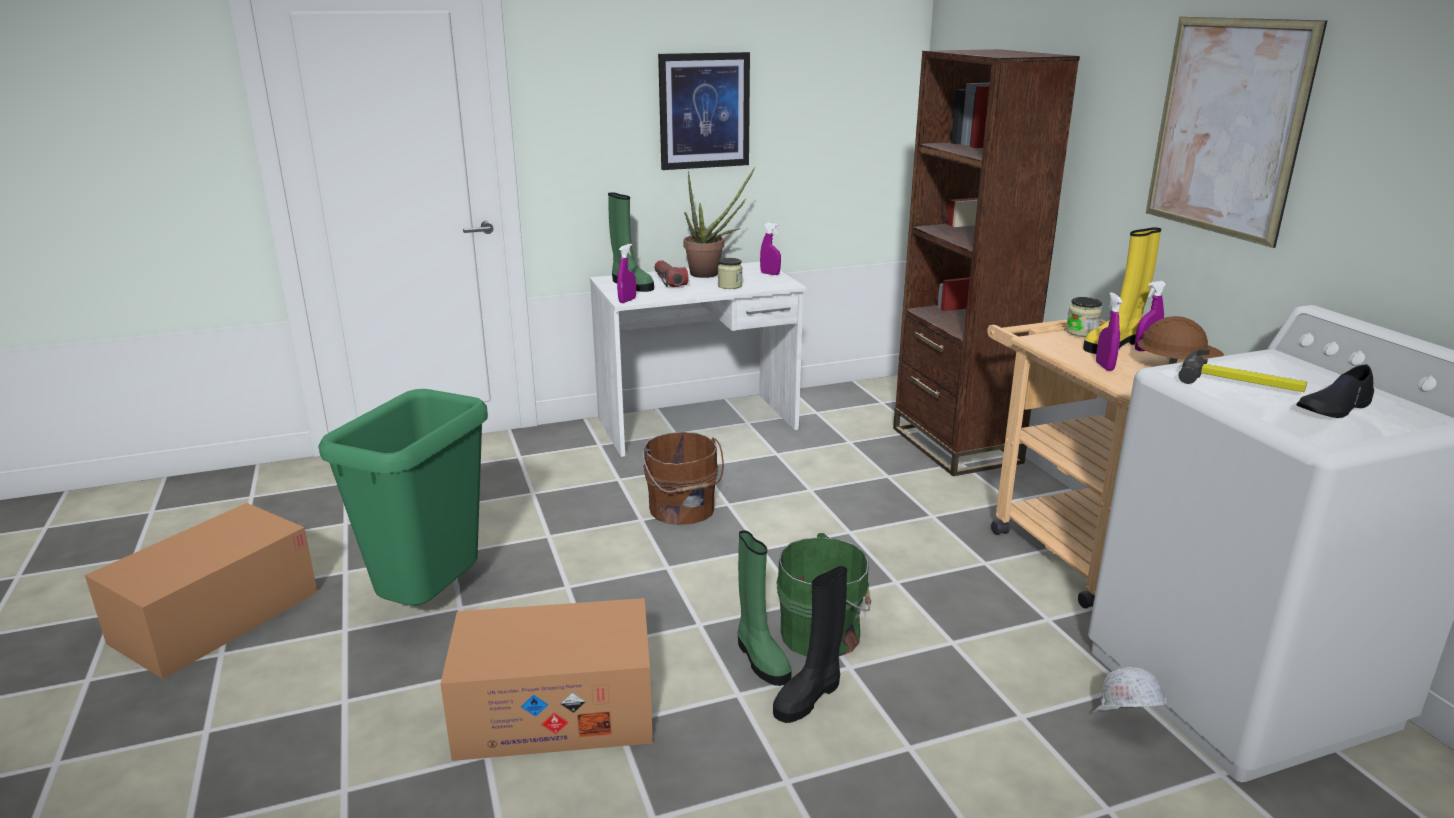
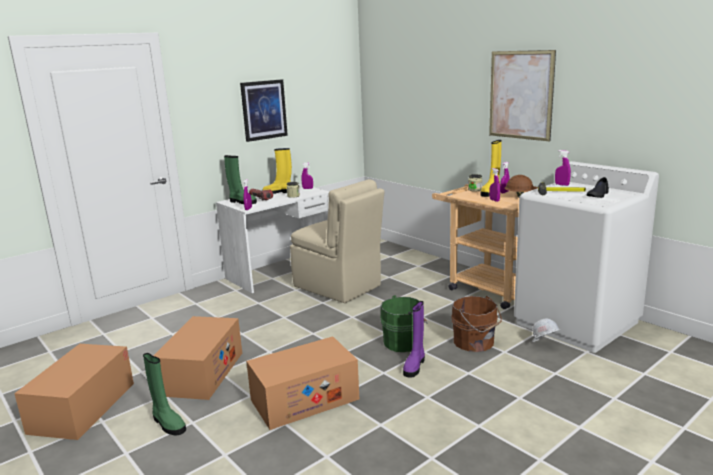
camera: 20 degrees left, 5 degrees down
(431, 601) = (202, 373): green trash can -> cardboard box
(682, 510) = (302, 309): brown bucket -> brown bucket (475, 343)
(711, 274) = (278, 192): potted plant -> yellow boot
(761, 659) = (383, 357): green boot -> green boot (168, 424)
(779, 477) = (338, 287): none -> beige chair
(809, 696) = (414, 366): black boot -> purple boot
(955, 445) = (411, 259): brown bookcase -> none
(1262, 361) = (562, 185): none -> purple spray bottle

